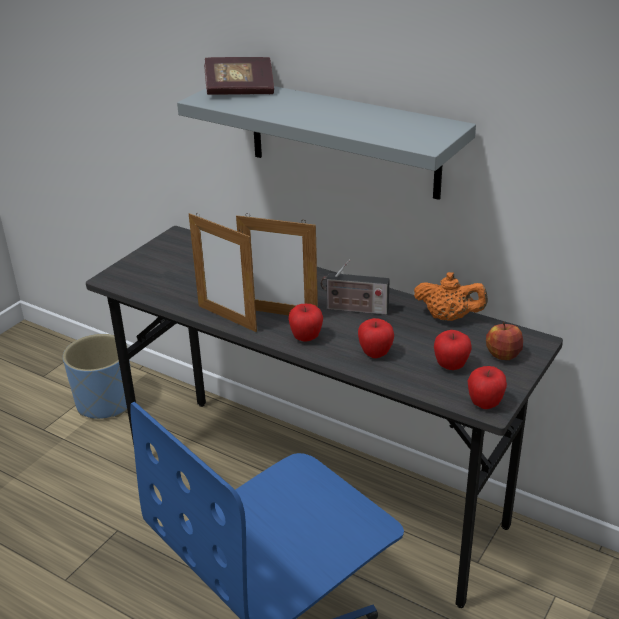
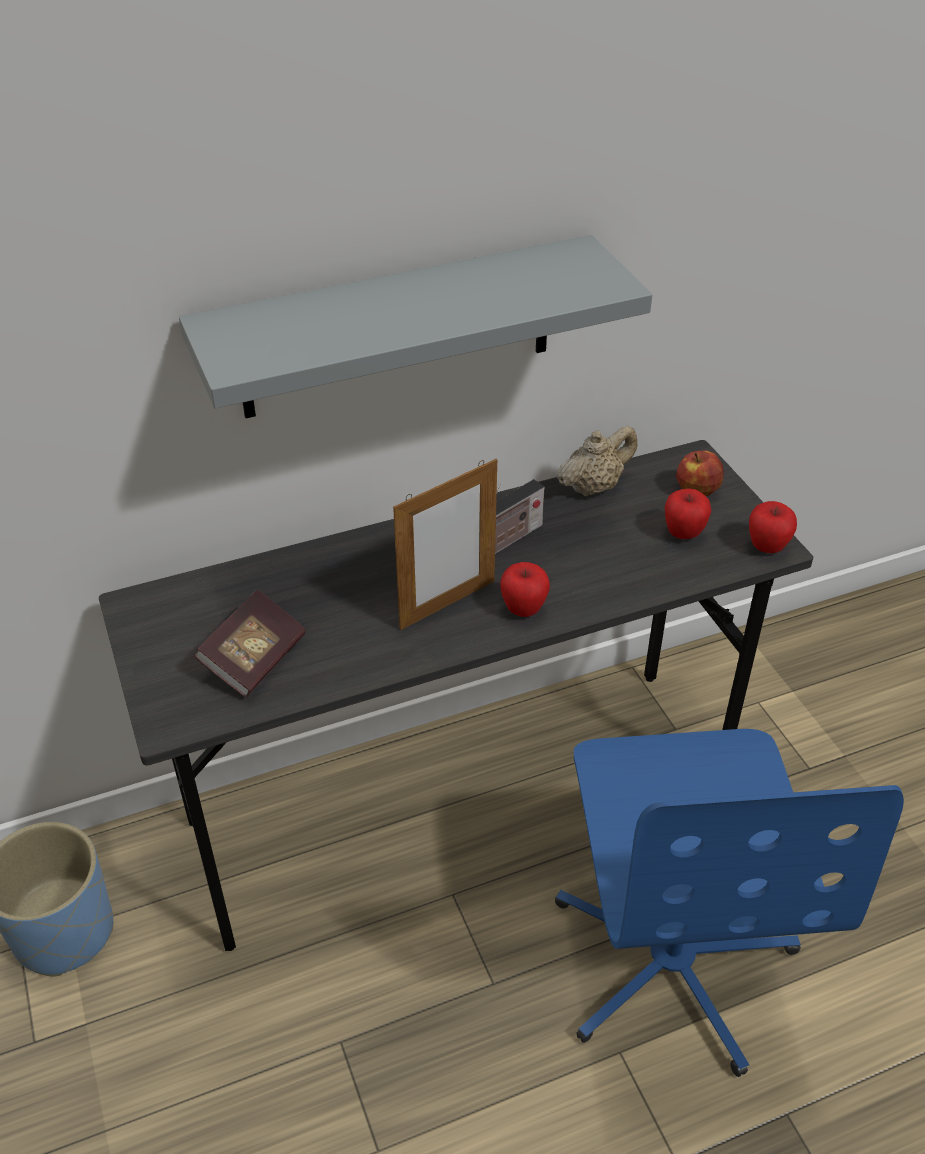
camera: 55 degrees left, 10 degrees up
(227, 318) = (407, 654): picture frame -> none
(239, 91) = (253, 327): book -> book (254, 659)
(375, 354) = (609, 573): apple -> none
(448, 317) = (594, 487): orange teapot -> beige teapot

